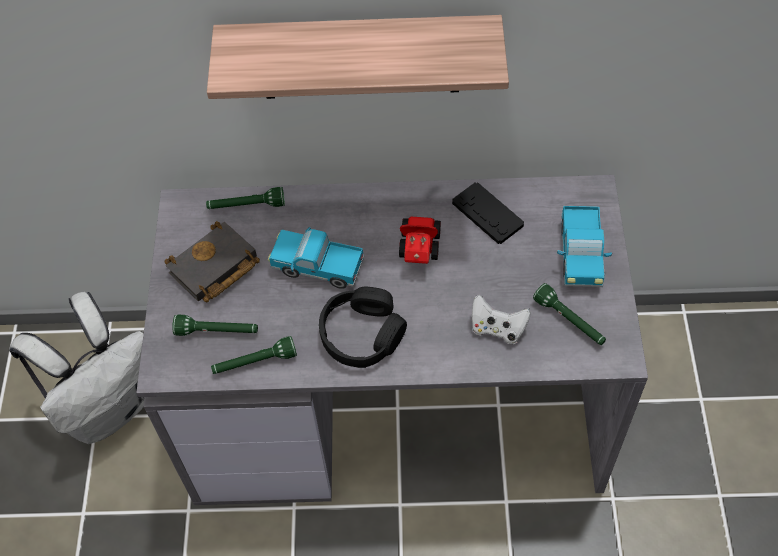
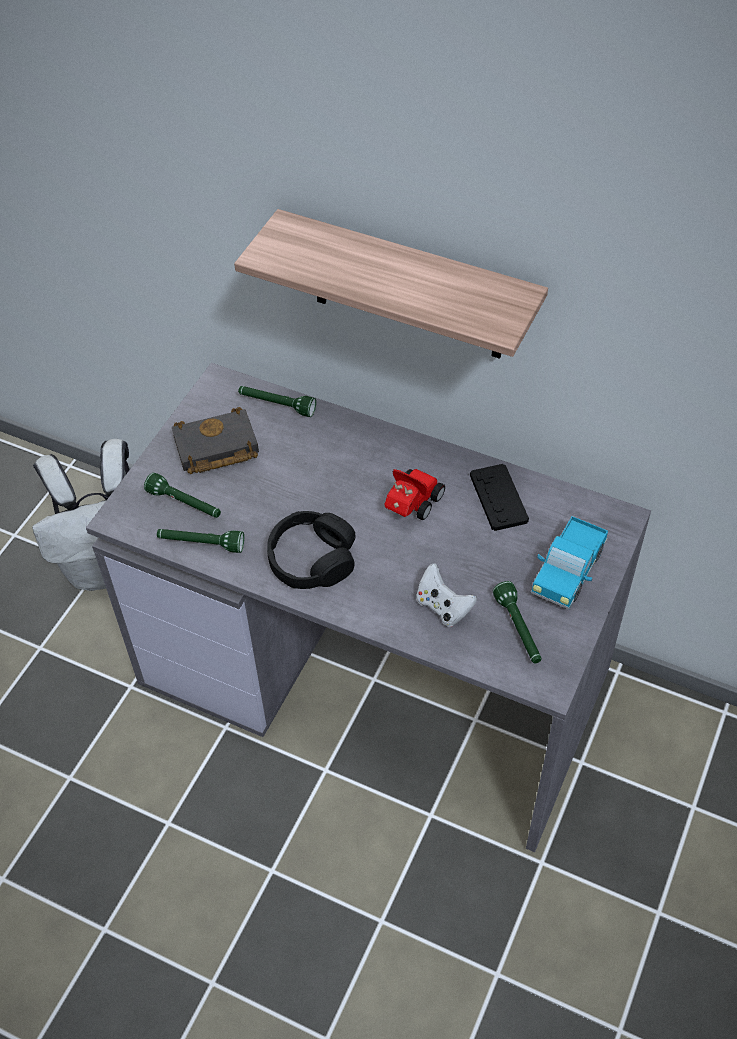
camera: 25 degrees right, 5 degrees down
(317, 267) = (307, 483): toy truck -> none

